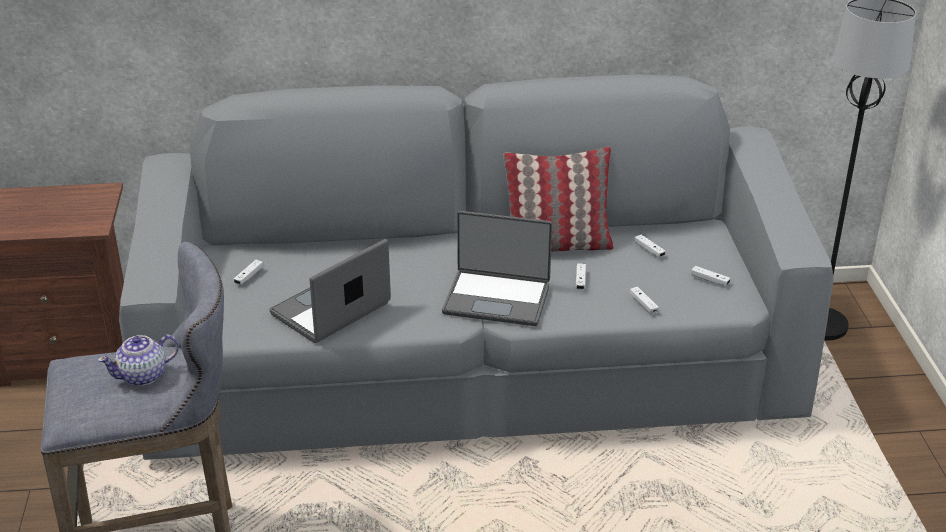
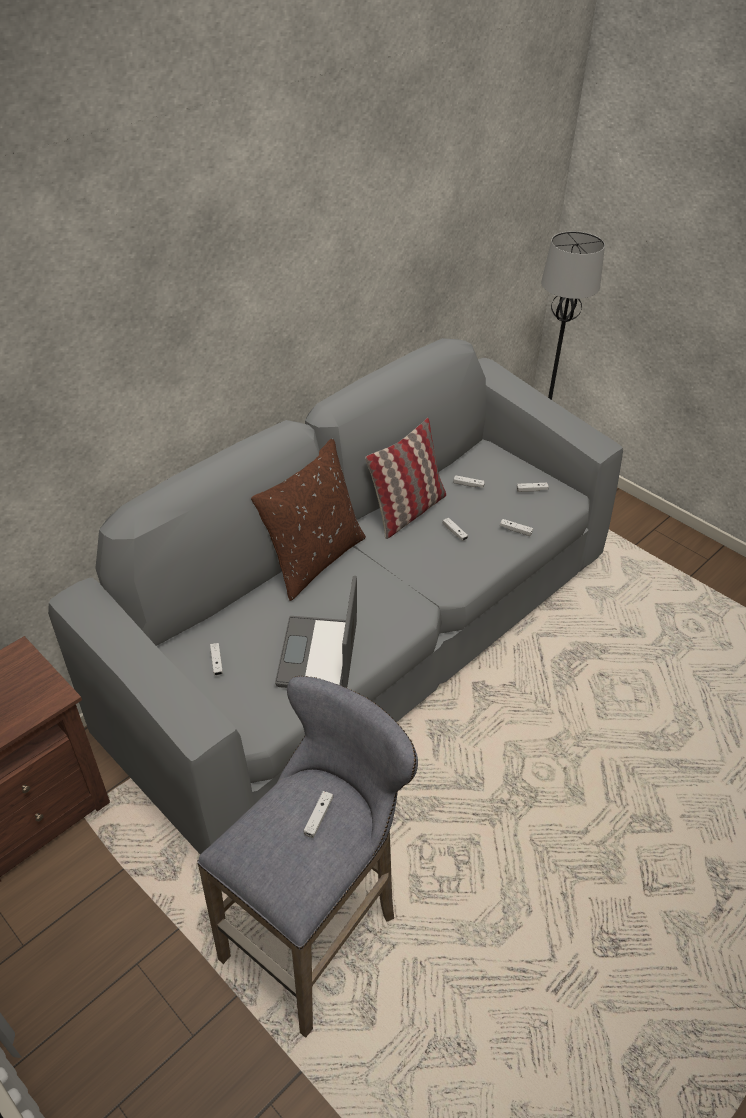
camera: 40 degrees left, 10 degrees up
(143, 375) = (318, 817): teapot -> white game controller
(421, 244) = (313, 559): none -> brown pillow
(497, 298) = (422, 577): laptop -> none

